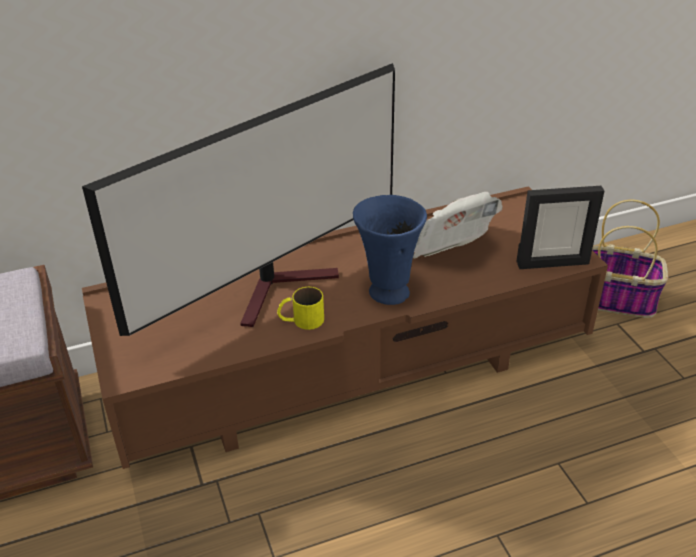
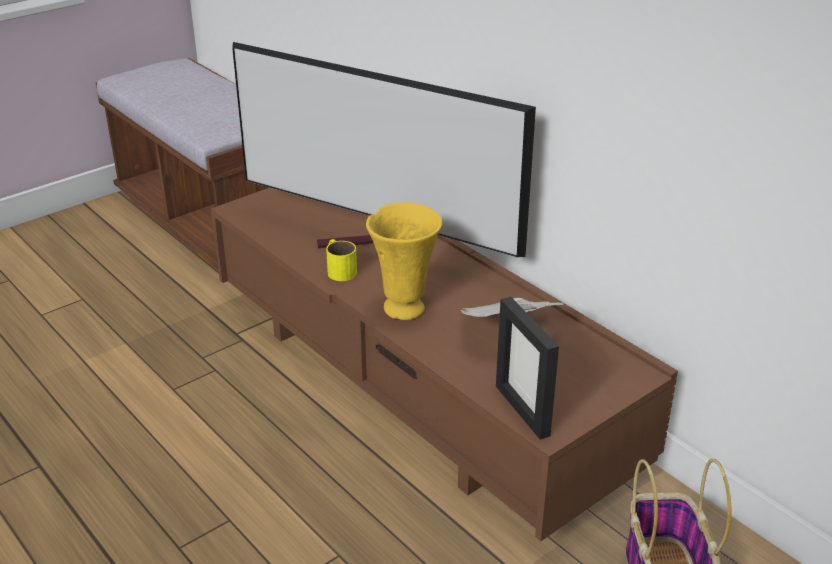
camera: 70 degrees right, 5 degrees down
(387, 292) = (404, 307): blue vase -> yellow vase

